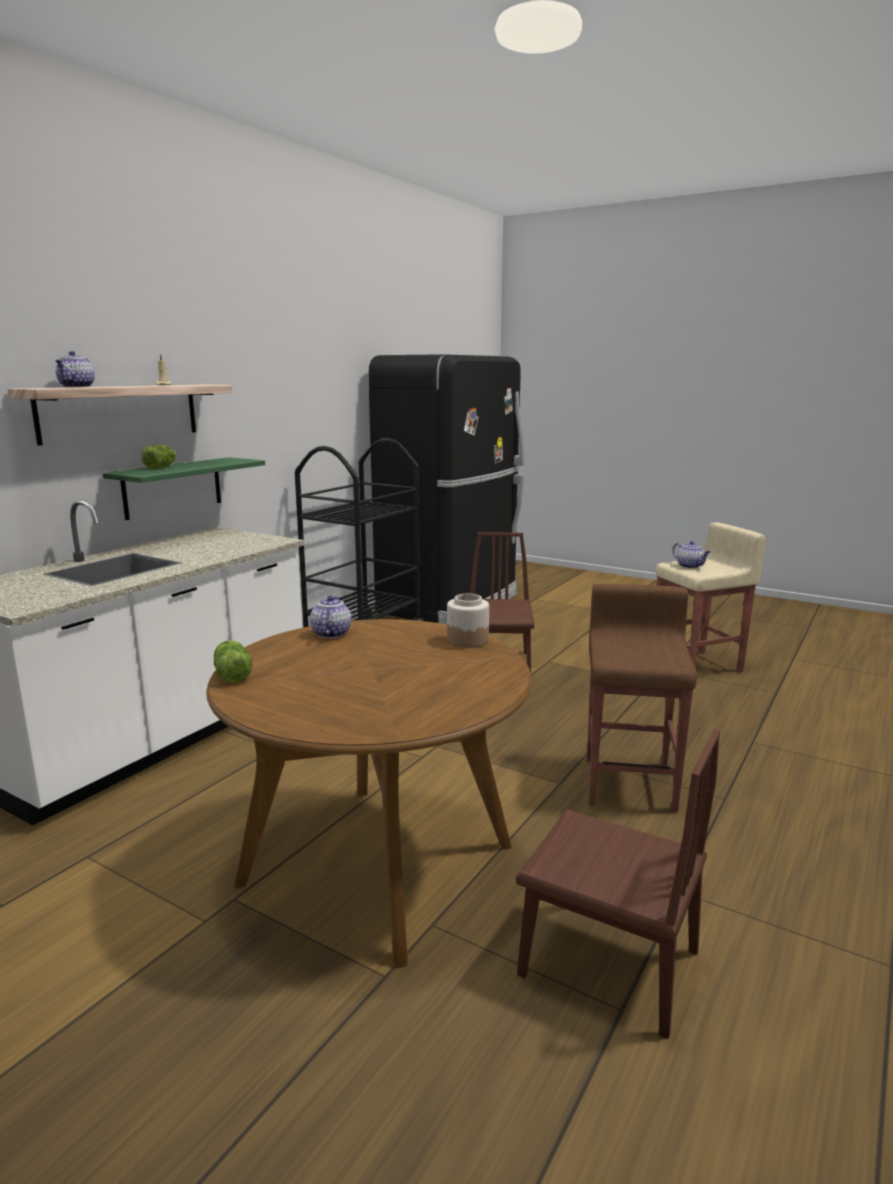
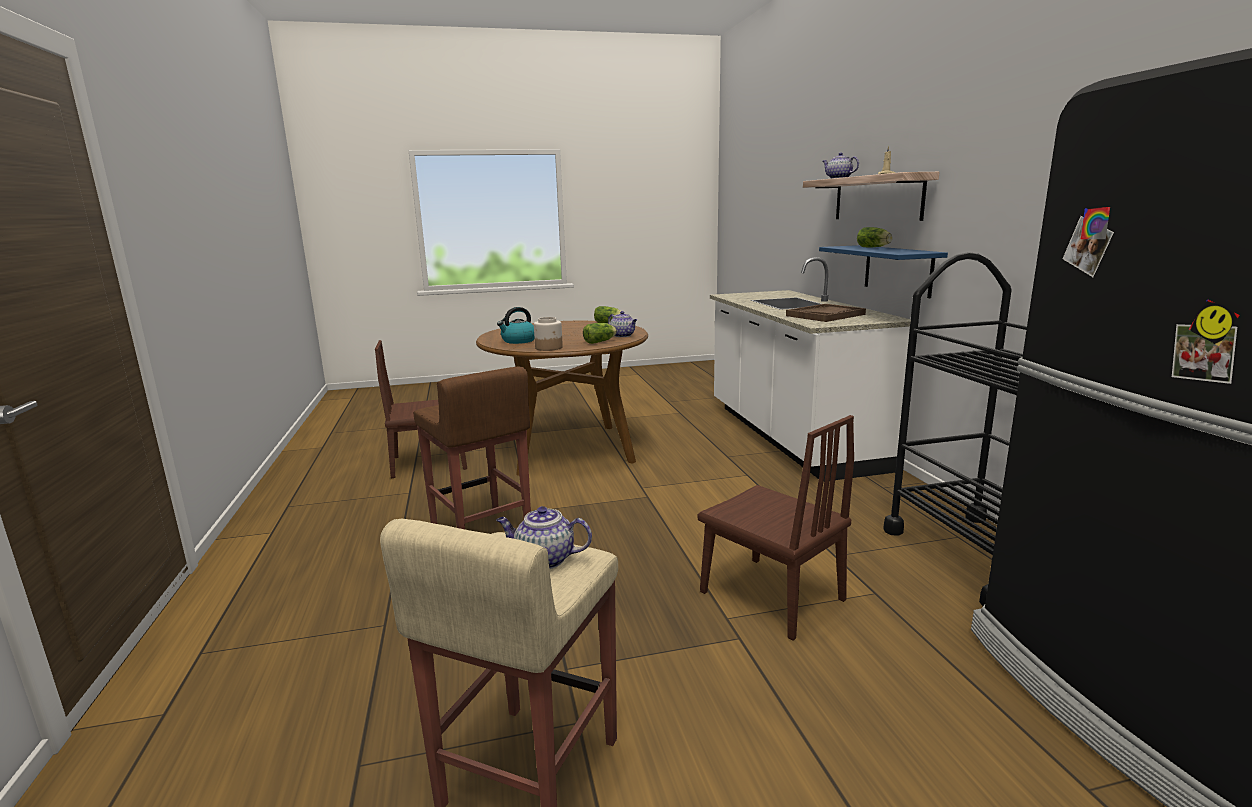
camera: 135 degrees right, 0 degrees up
(173, 487) = (898, 270): green shelf -> blue shelf
(215, 545) = (825, 315): none -> brown tray
(388, 631) = (601, 341): none -> lettuce
(465, 672) = (518, 341): none -> kettle

